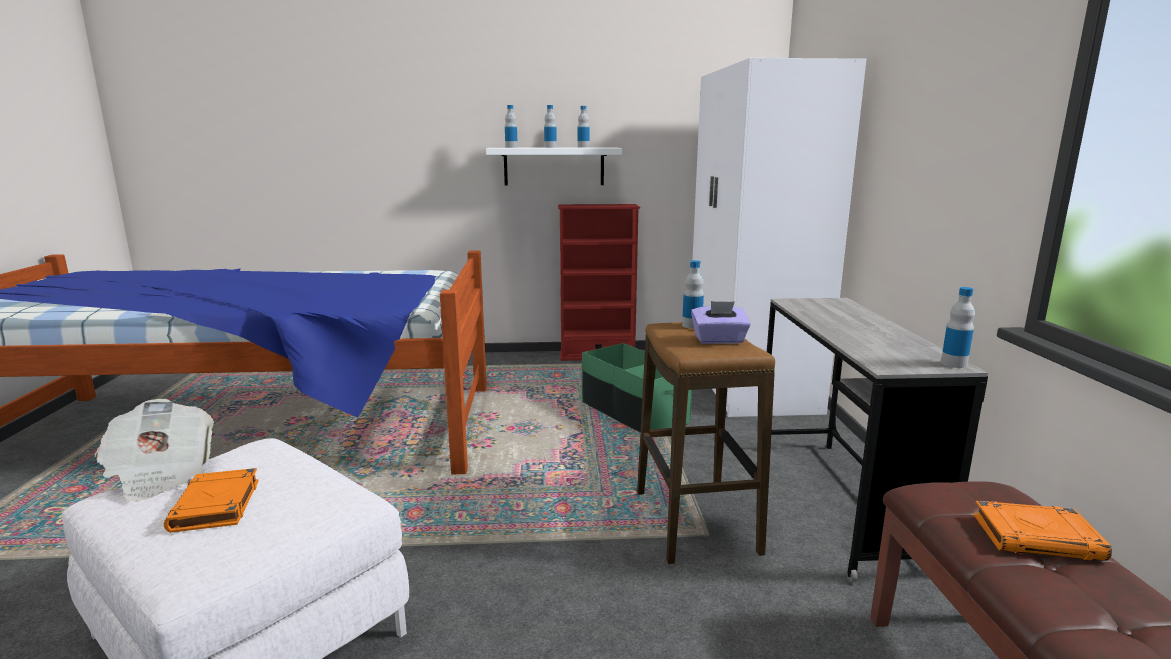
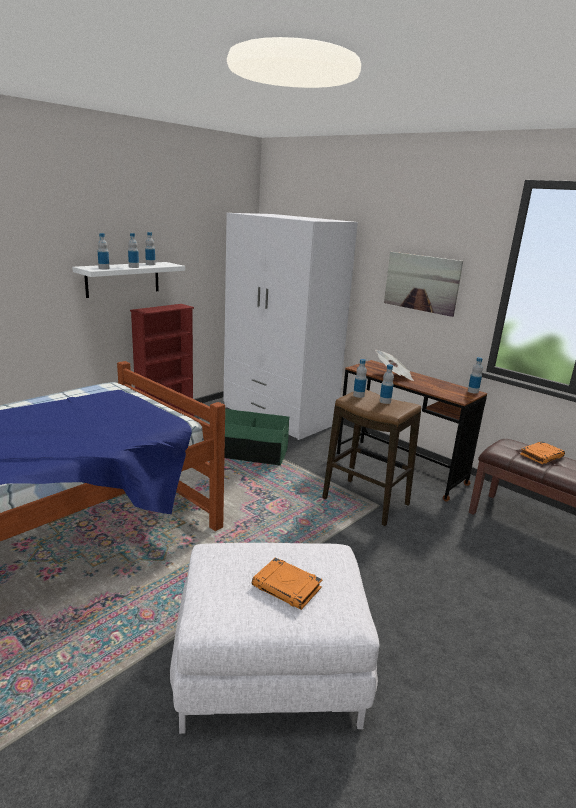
camera: 45 degrees left, 5 degrees up
(161, 473) = (208, 592): newspaper -> newspaper (393, 376)
(719, 340) = (385, 401): purple tissue box -> bottle
(838, 502) = (399, 468): grey desk -> brown desk
(939, 150) = (421, 283): none -> picture

